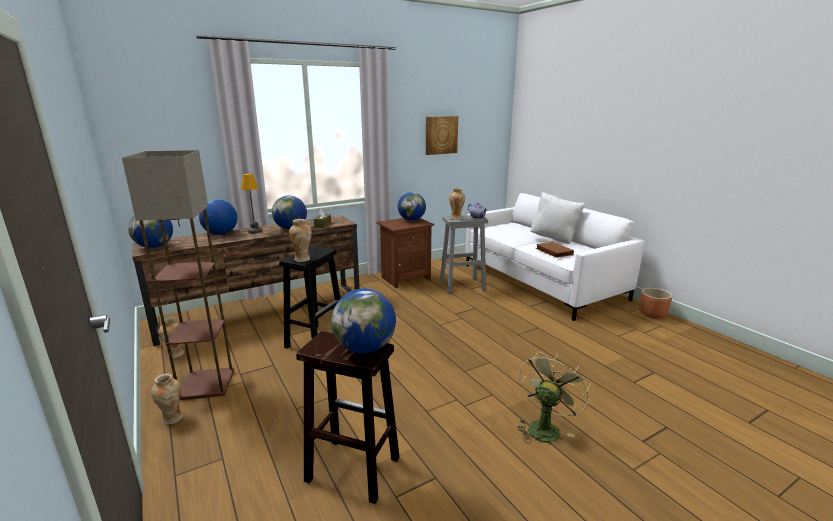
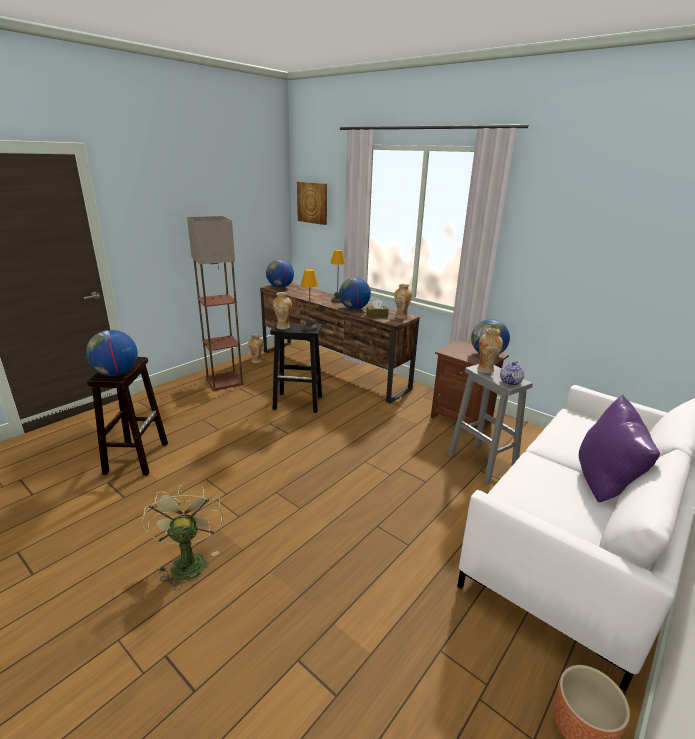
camera: 70 degrees right, 5 degrees up
(172, 419) = (187, 383): vase -> vase (401, 317)
(220, 234) = (321, 294): globe -> none
(319, 250) = (309, 328): none -> table lamp
(441, 135) = (595, 257): picture -> picture (313, 202)
(545, 427) = (187, 560): green fan -> green fan turned 120 degrees counterclockwise
(553, 252) = (528, 484): brown book -> none
(554, 239) = (605, 485): white pillow -> purple pillow

